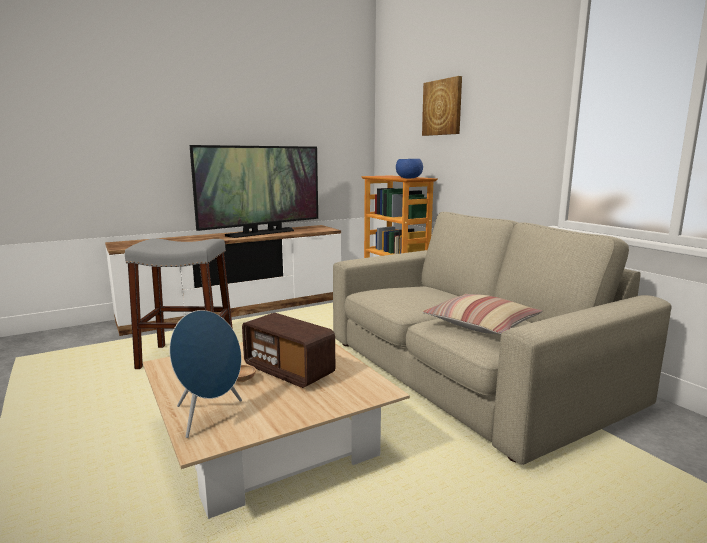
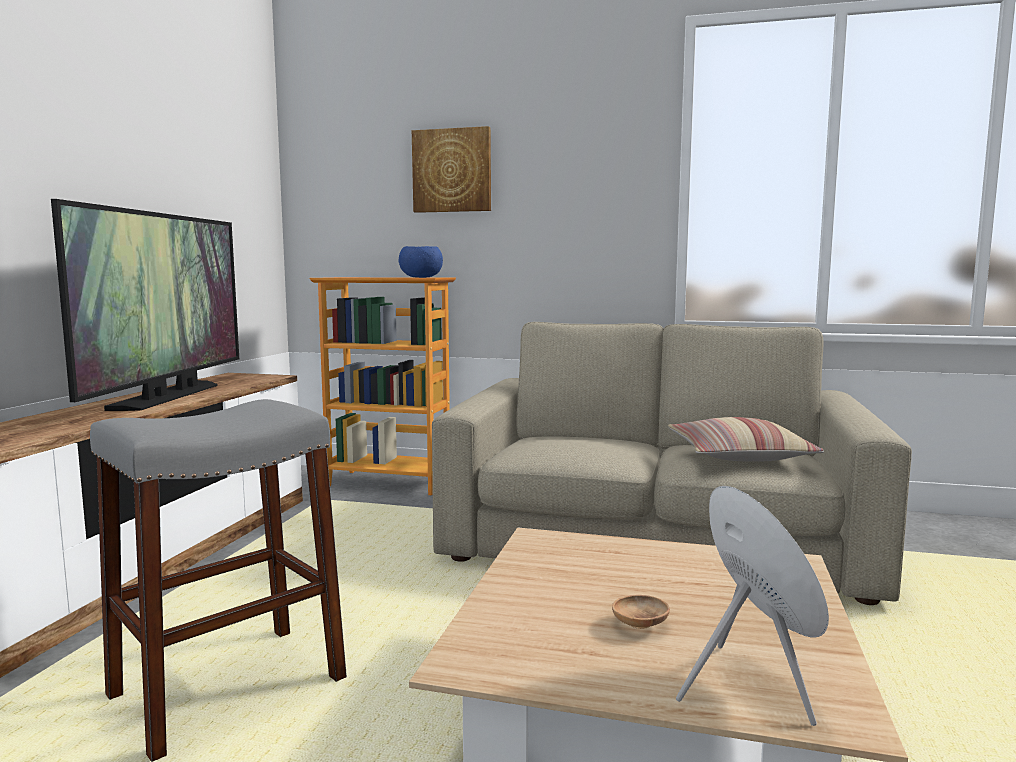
camera: 45 degrees left, 5 degrees down
(289, 371) = (655, 587): radio -> none

